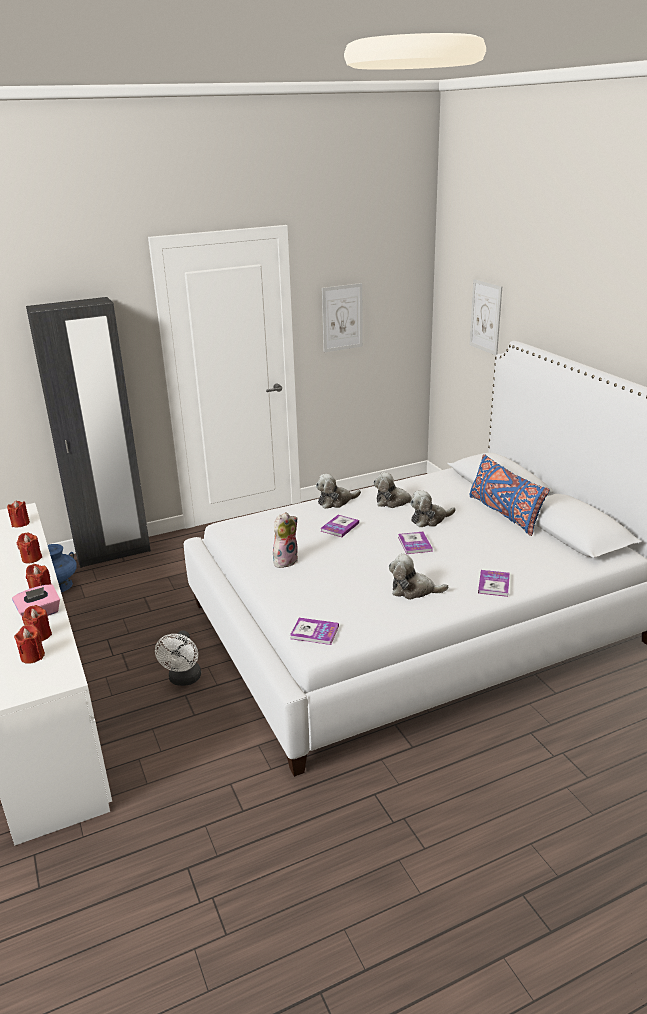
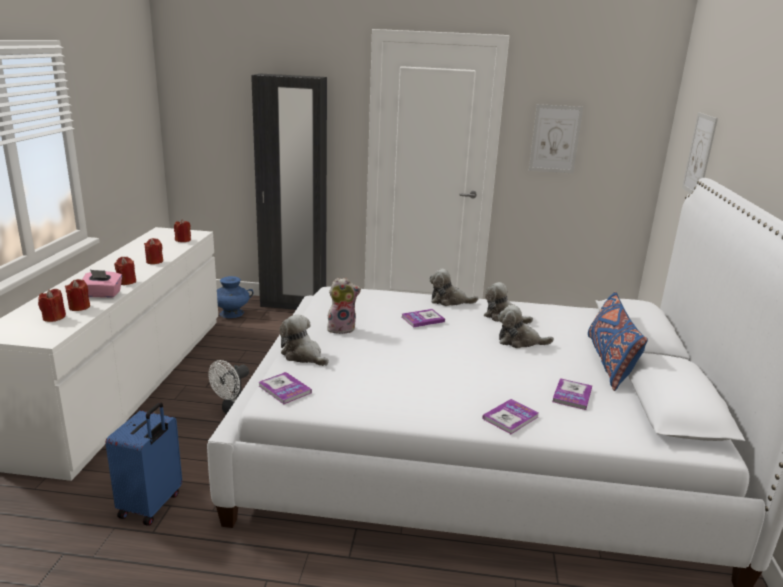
camera: 30 degrees right, 5 degrees down
(214, 792) = (152, 505): none -> blue suitcase
(413, 590) = (420, 391): plush toy -> plush toy (303, 356)
(414, 544) = (475, 355): book -> book (572, 395)

